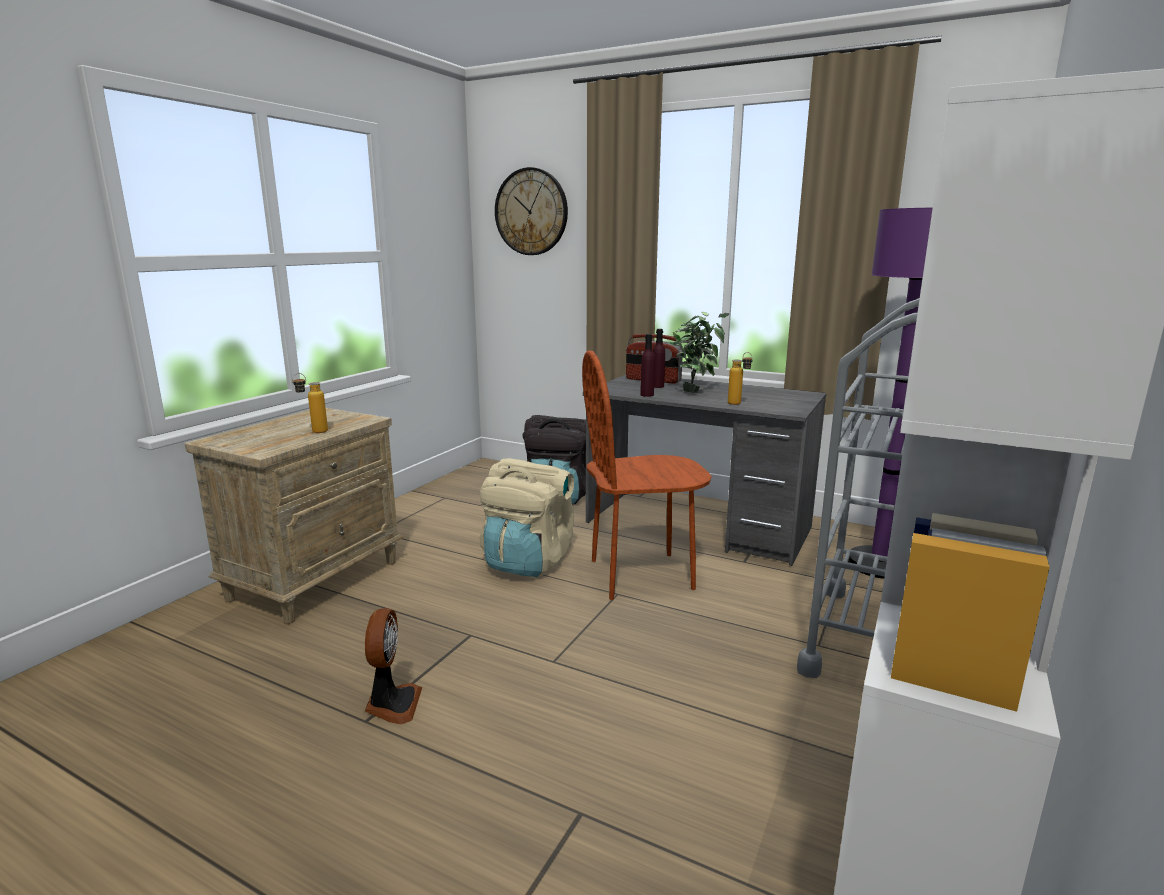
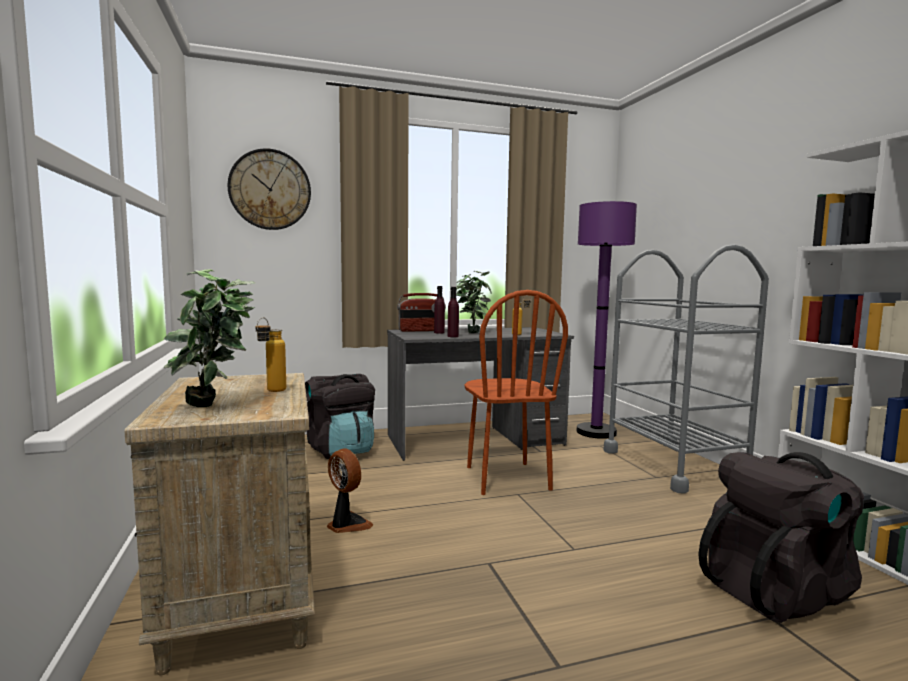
camera: 45 degrees left, 10 degrees down
(253, 437) = (215, 407): none -> potted plant
(392, 704) = (548, 641): fan -> fan (347, 525)
(528, 561) = (417, 498): beige backpack -> none
(641, 575) = (506, 478): brown chair -> brown chair turned 45 degrees counterclockwise
(648, 805) = (777, 590): none -> black backpack

